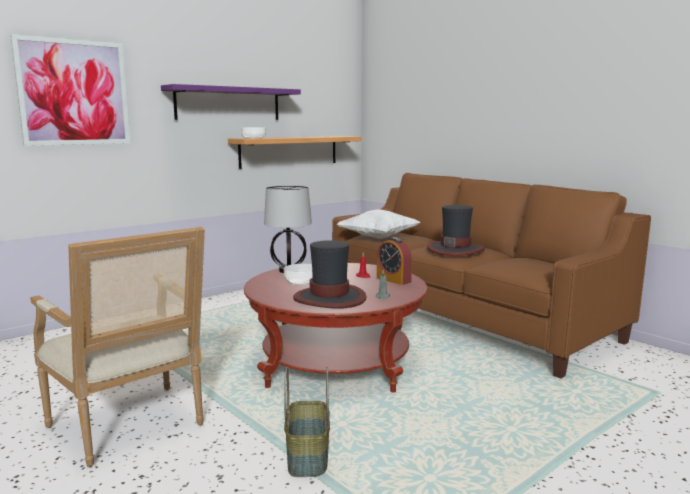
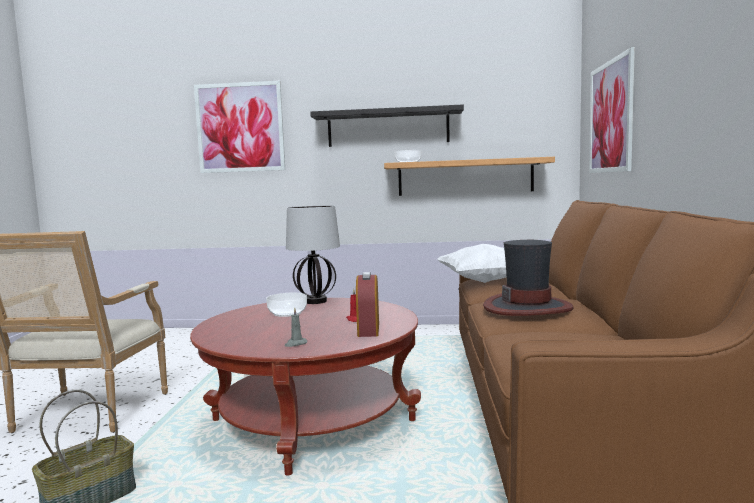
camera: 45 degrees right, 5 degrees down
(228, 104) = (388, 128): purple shelf -> black shelf
(330, 298) = (252, 333): hat -> none
(412, 112) = (611, 117): none -> picture

